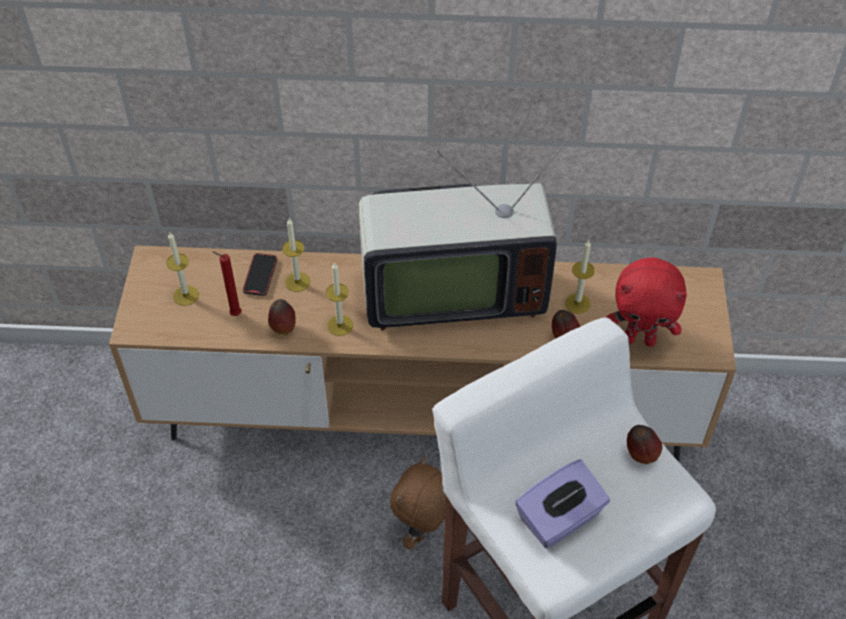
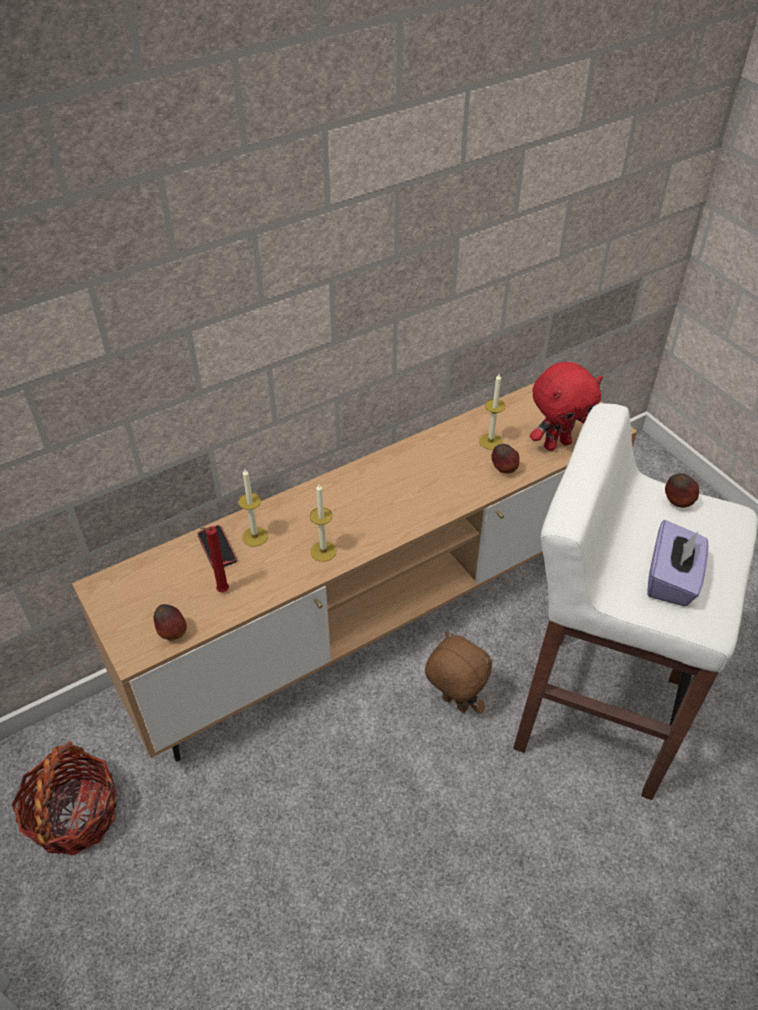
camera: 35 degrees left, 5 degrees down
(73, 434) = (74, 814): none -> basket
(186, 295) = (161, 599): candle -> none
(283, 328) = (276, 579): apple -> apple (172, 633)
(424, 531) = (453, 704): brown plush toy -> brown plush toy turned 135 degrees clockwise
(449, 290) = (387, 480): television -> none

